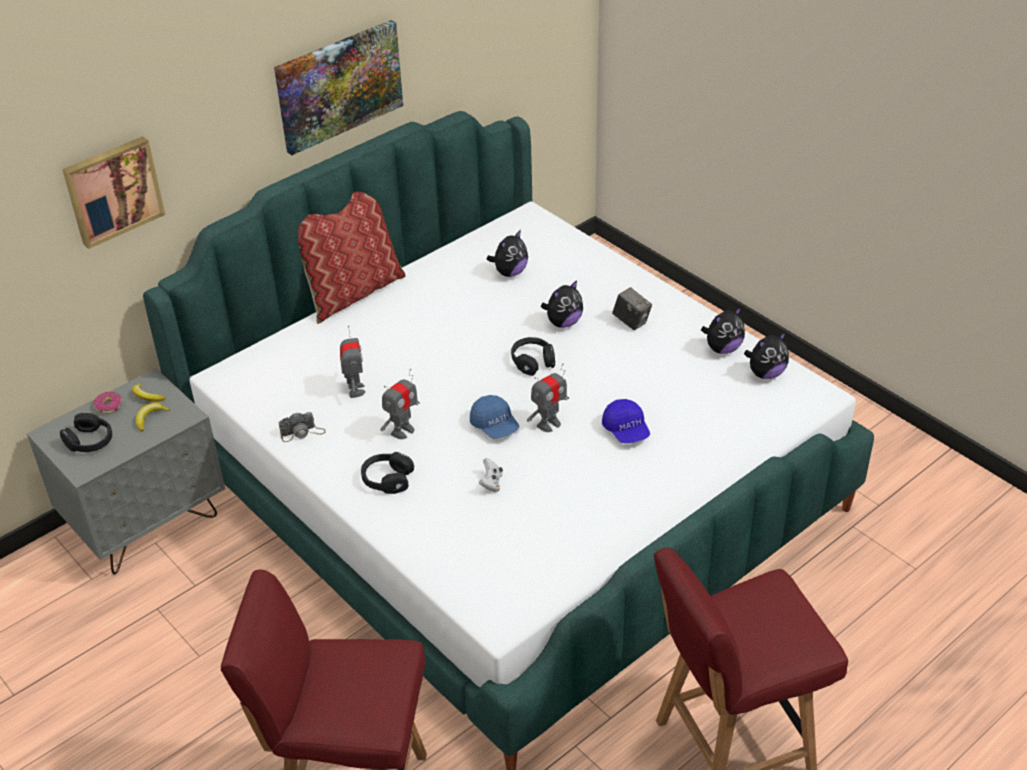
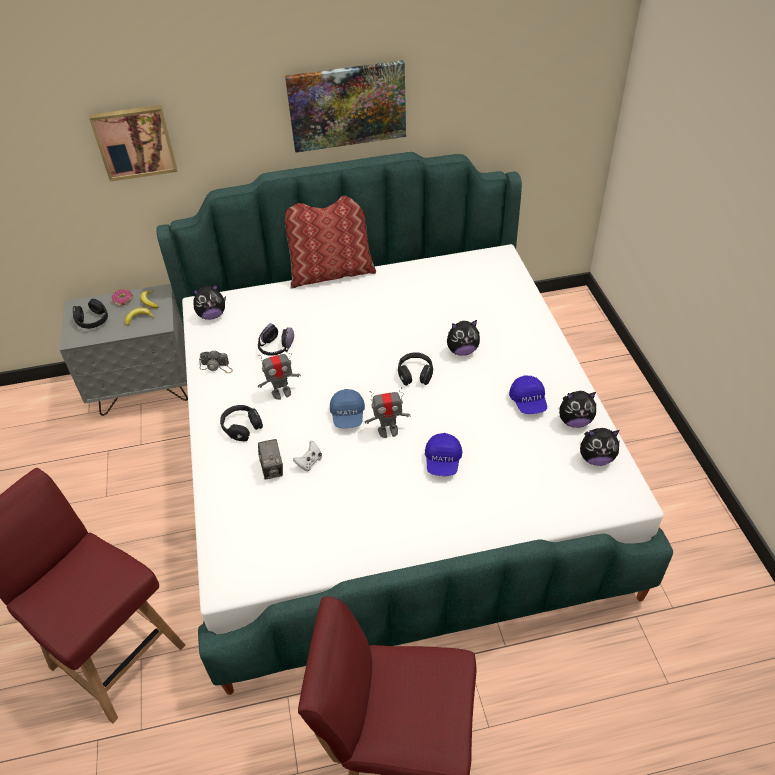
camera: 30 degrees right, 5 degrees up
(355, 390) = (275, 348): toy robot -> headphones
(509, 272) = (453, 295): plush toy -> plush toy (212, 315)
(631, 321) = (516, 369): camera -> camera (272, 469)
(666, 347) = (528, 402): none -> blue cap

